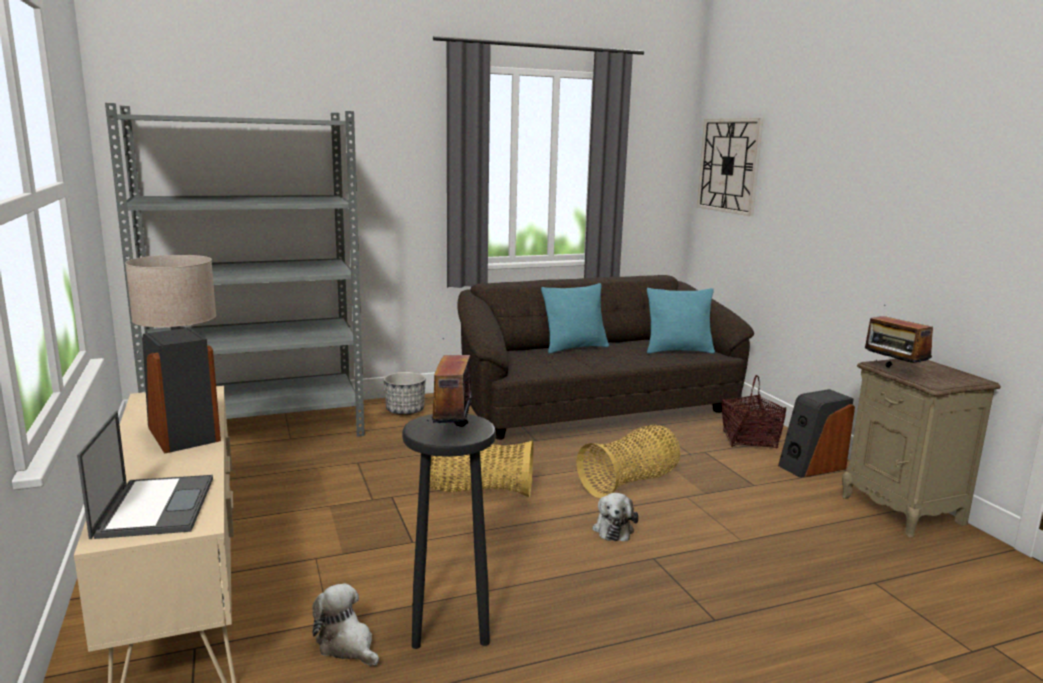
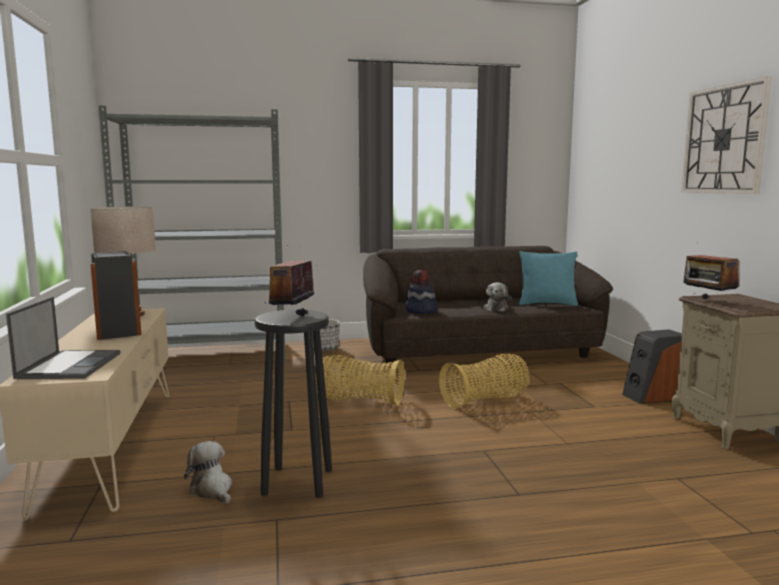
camera: 10 degrees right, 5 degrees down
(536, 368) = (421, 311): none -> hat
(574, 348) = (460, 300): turquoise pillow -> none
(613, 529) = (458, 429): plush toy -> plush toy (496, 308)
(729, 165) = (594, 153): wall clock -> wall clock (724, 139)
(749, 440) = (603, 377): basket -> none

